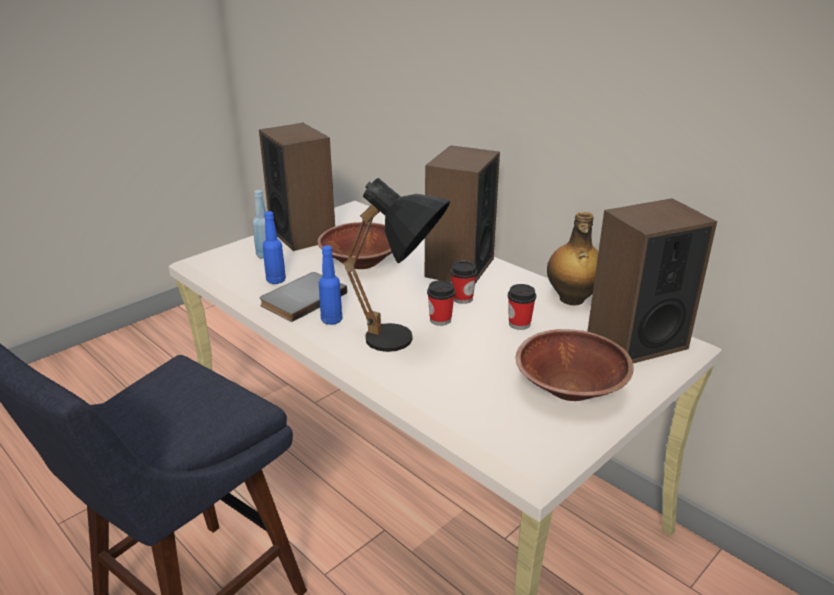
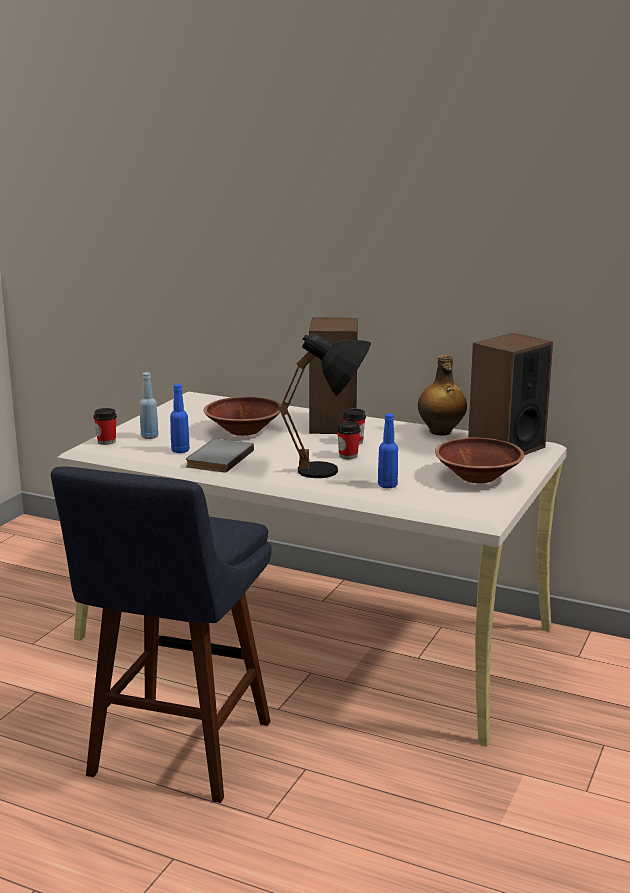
camera: 20 degrees left, 10 degrees down
(302, 234) = (167, 419): speaker -> none
(331, 320) = (259, 467): blue bottle -> blue bottle (387, 485)
(519, 324) = (412, 450): cup -> cup (106, 441)

